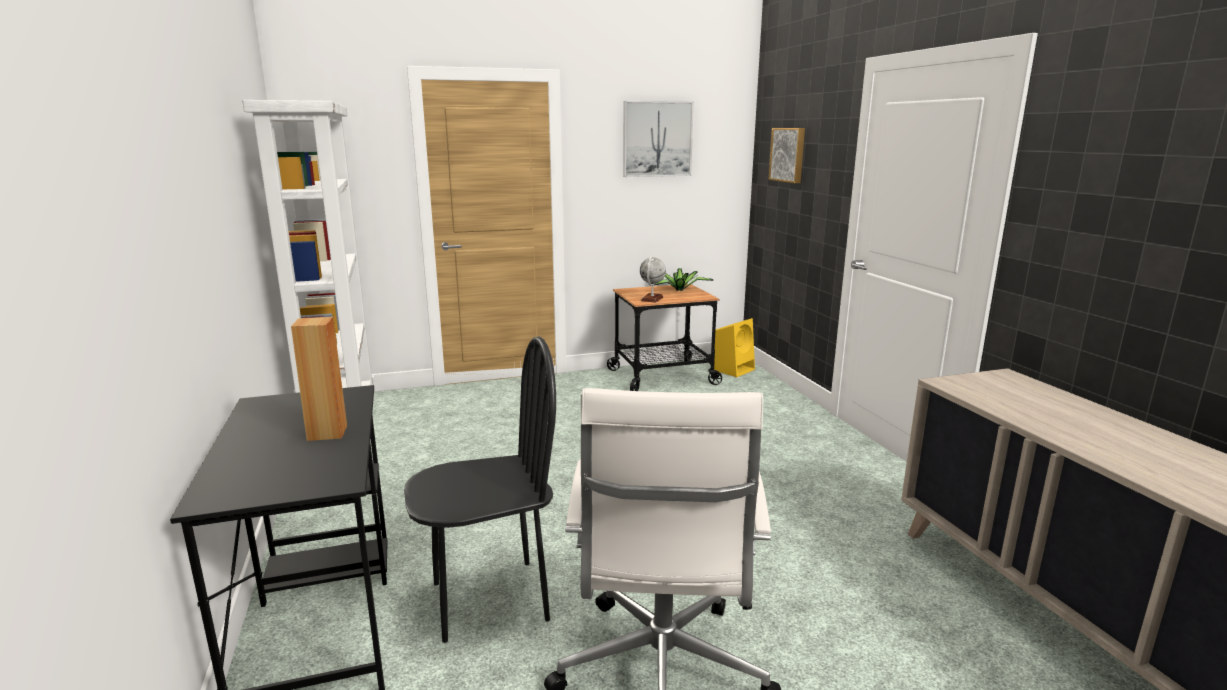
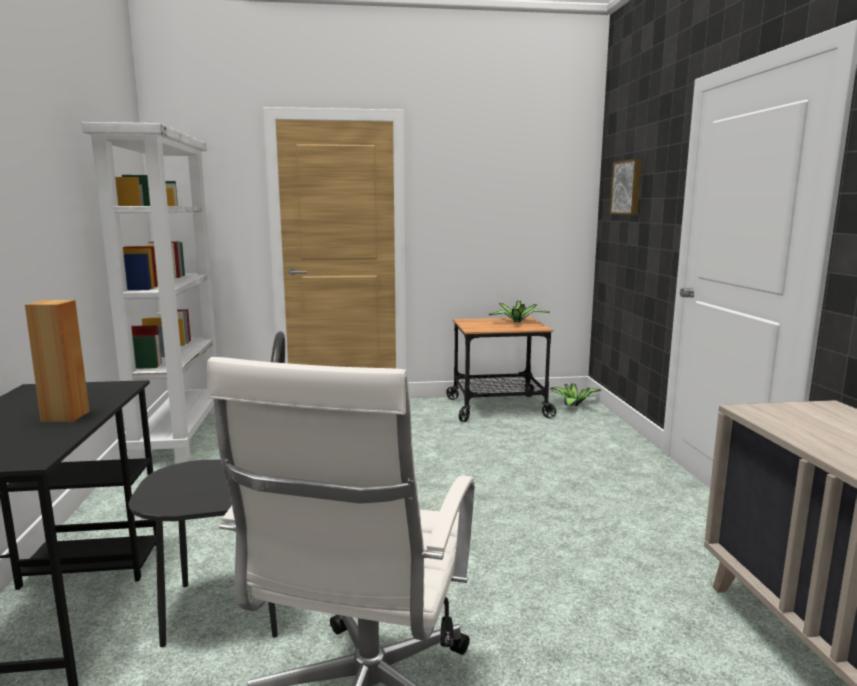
camera: 10 degrees right, 5 degrees down
(652, 299) = (485, 328): globe -> none
(657, 139) = (499, 175): picture -> none
(733, 369) = (573, 405): yellow speaker -> potted plant

